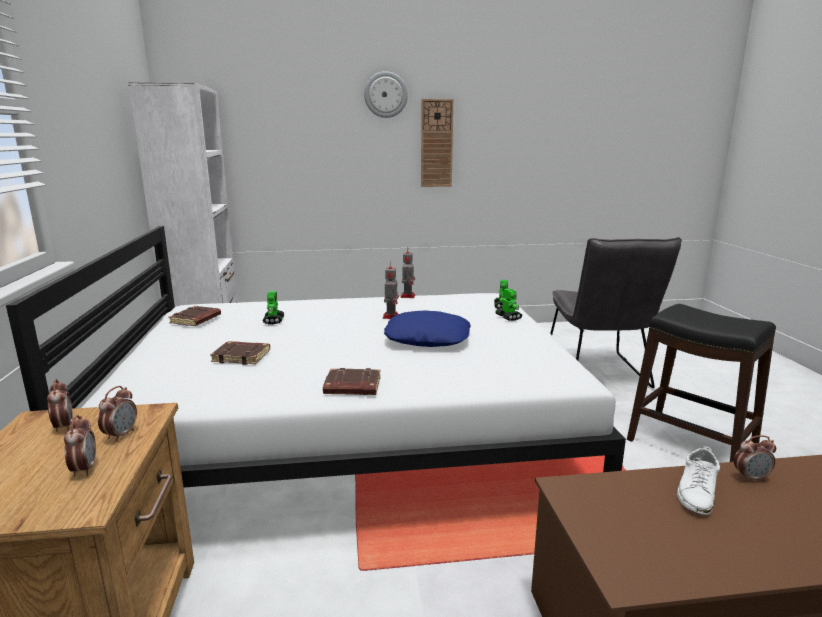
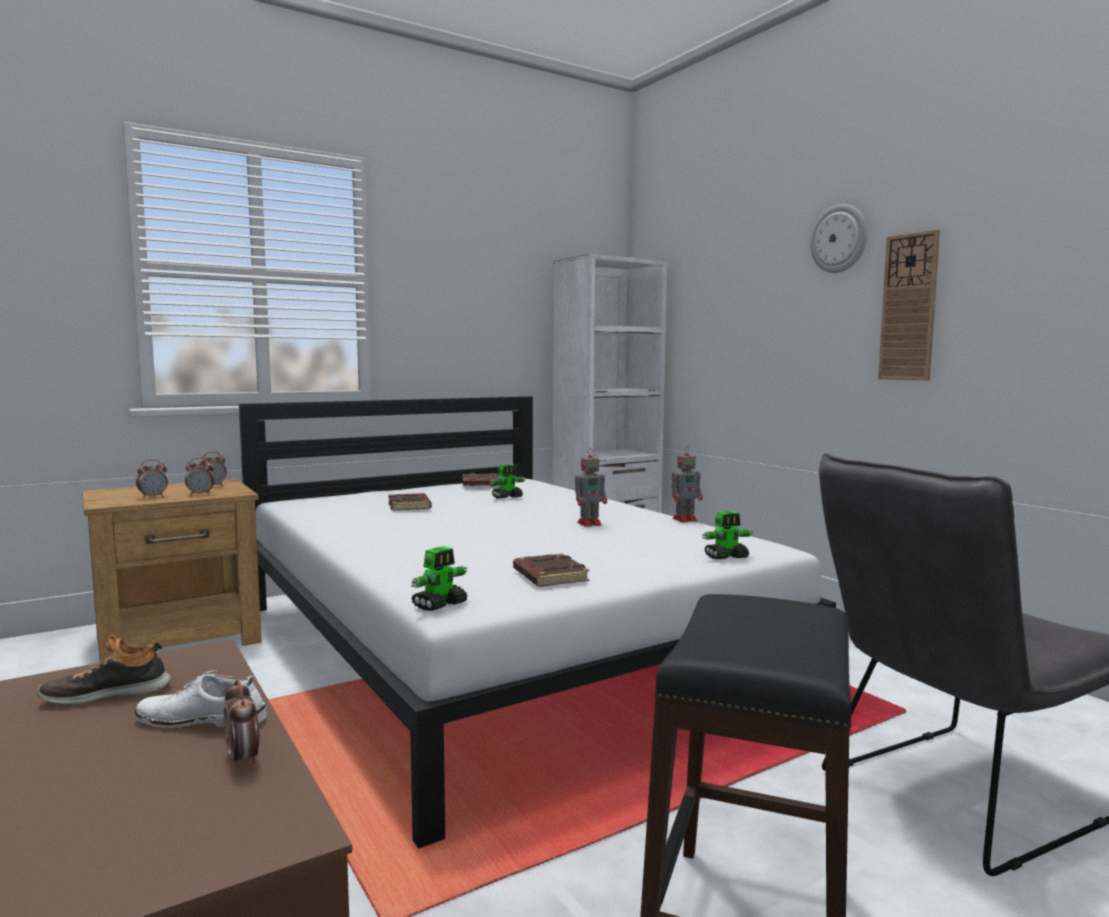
camera: 65 degrees right, 10 degrees down
(351, 387) = (361, 538): brown book -> brown book (548, 576)
(428, 338) = (534, 543): blue pillow -> none
(508, 317) = (674, 562): toy robot -> toy robot (440, 604)
(650, 535) = (107, 693): none -> shoe

